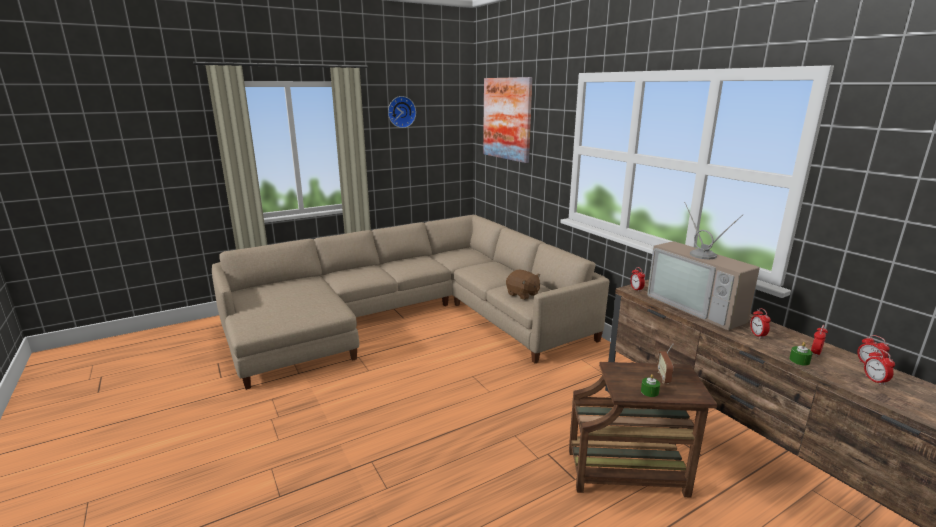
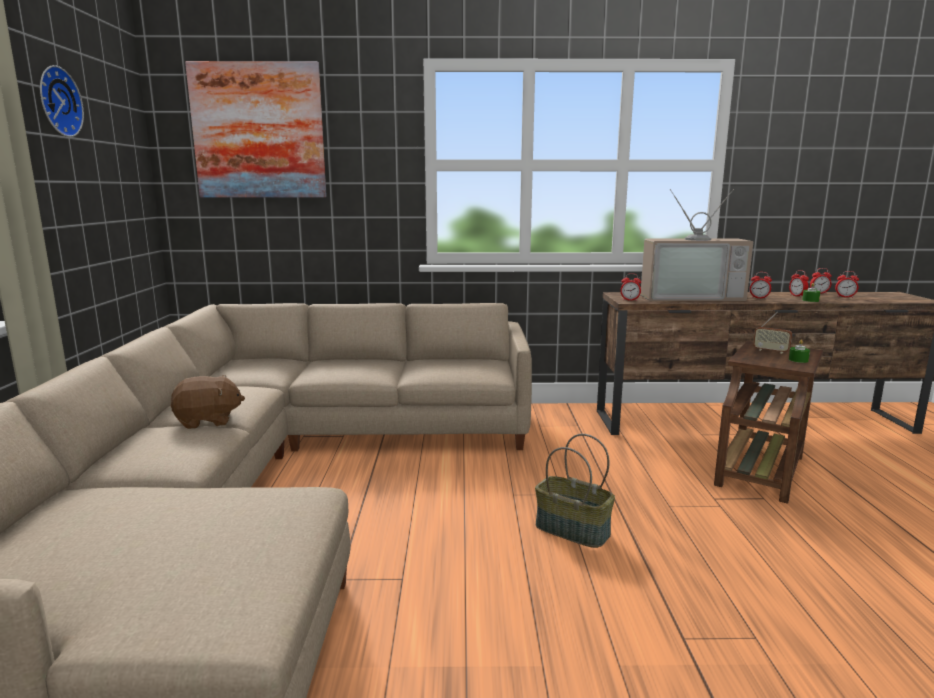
camera: 60 degrees left, 5 degrees down
(449, 404) = (571, 530): none -> basket
(522, 294) = (457, 370): brown plush toy -> brown plush toy (208, 421)

